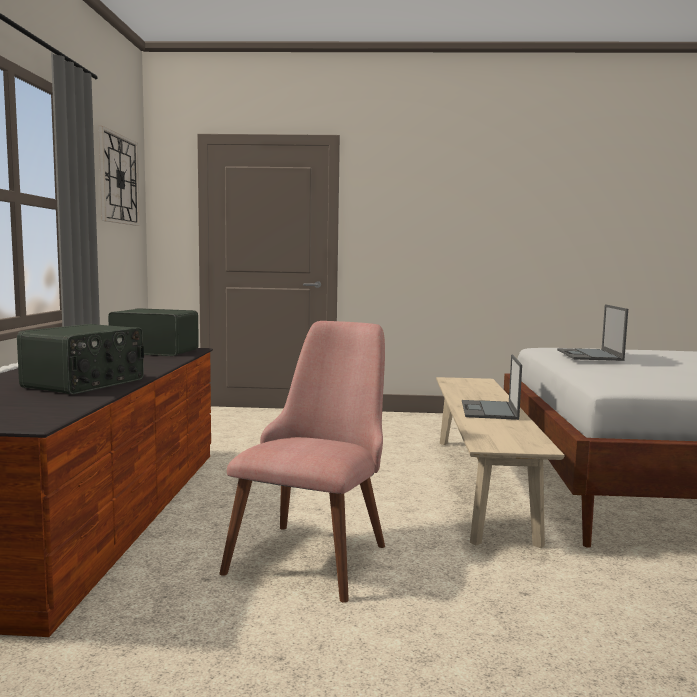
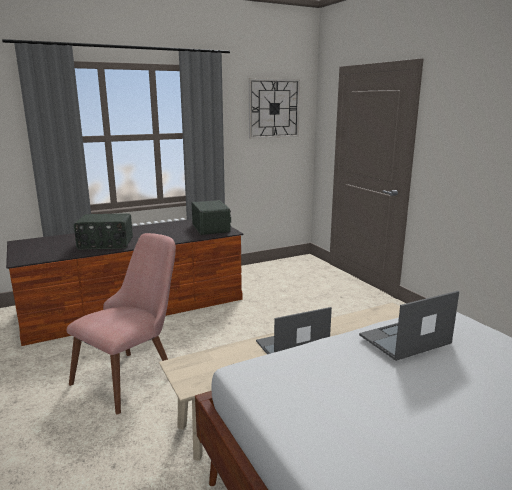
camera: 60 degrees right, 10 degrees up
(316, 550) = (133, 374): pink chair -> pink chair turned 45 degrees counterclockwise

